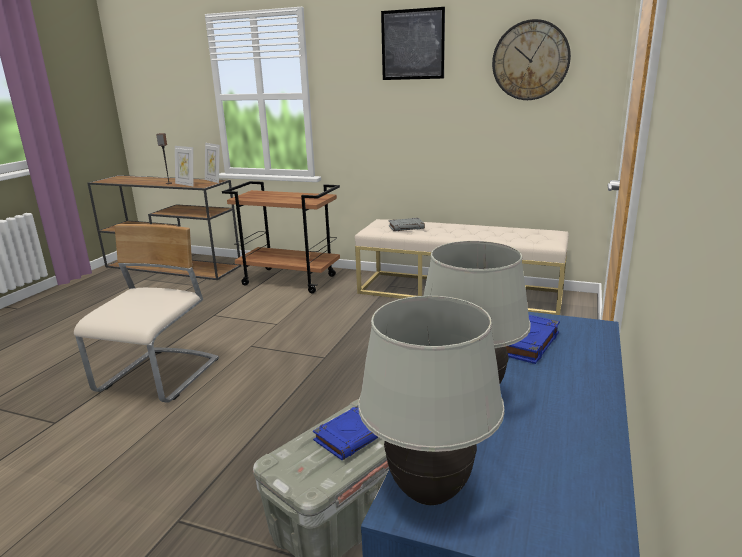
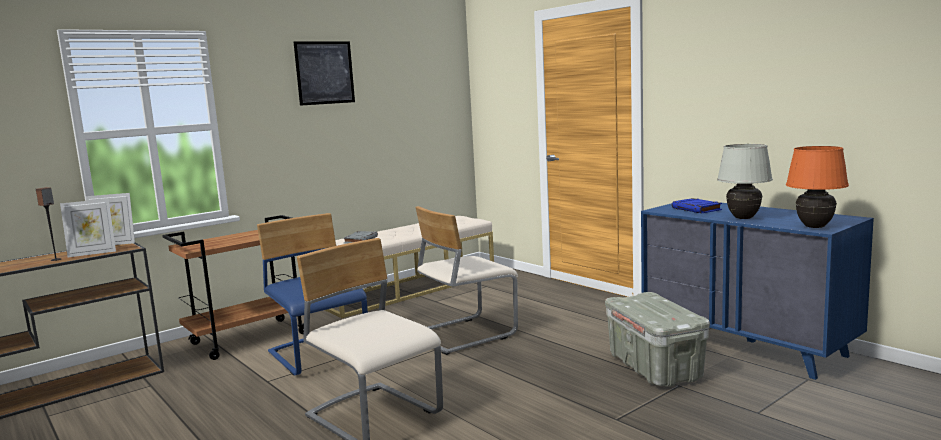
camera: 60 degrees left, 10 degrees down
(271, 314) = (319, 355): none -> blue chair
(352, 435) = (650, 304): blue book -> none
(361, 357) = (464, 334): none -> beige chair
(428, 493) = (814, 227): white table lamp -> orange table lamp
(530, 60) = (415, 86): wall clock -> none

